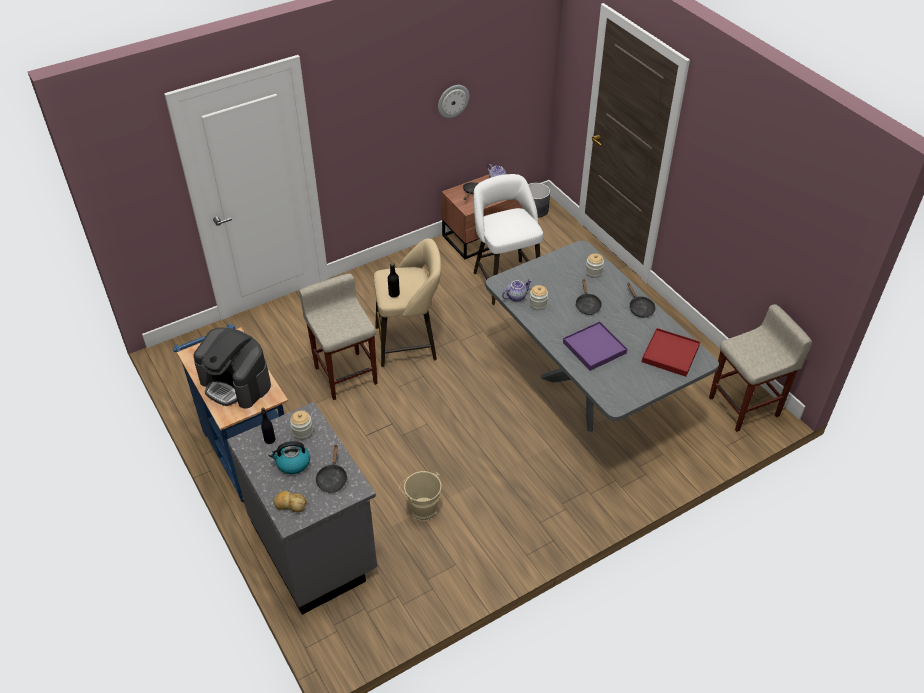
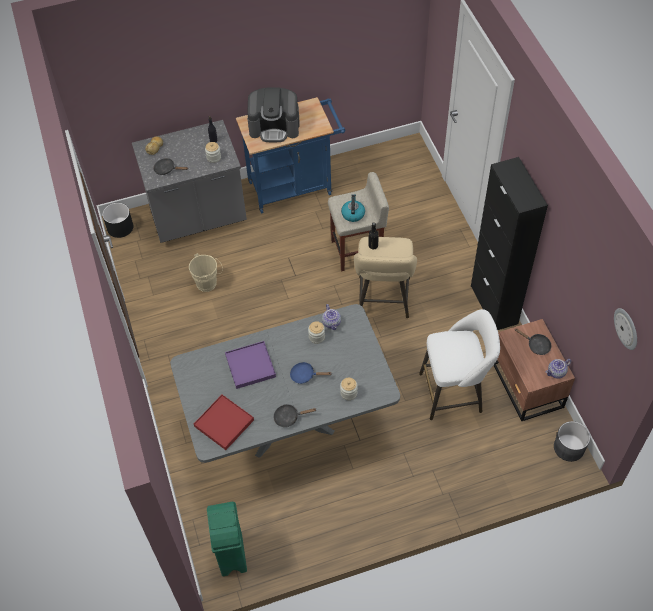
camera: 105 degrees right, 10 degrees up
(236, 383) = (274, 127): coffee machine -> coffee machine turned 135 degrees counterclockwise
(292, 463) = (188, 150): kettle -> kettle (353, 214)
(345, 643) = (120, 227): none -> black planter
(395, 264) = (494, 304): none -> black cabinet
(453, 101) = (569, 269): wall clock -> wall clock (626, 328)
(587, 305) = (305, 375): black frying pan -> blue frying pan
(745, 406) = (231, 555): beige stool -> green trash can

